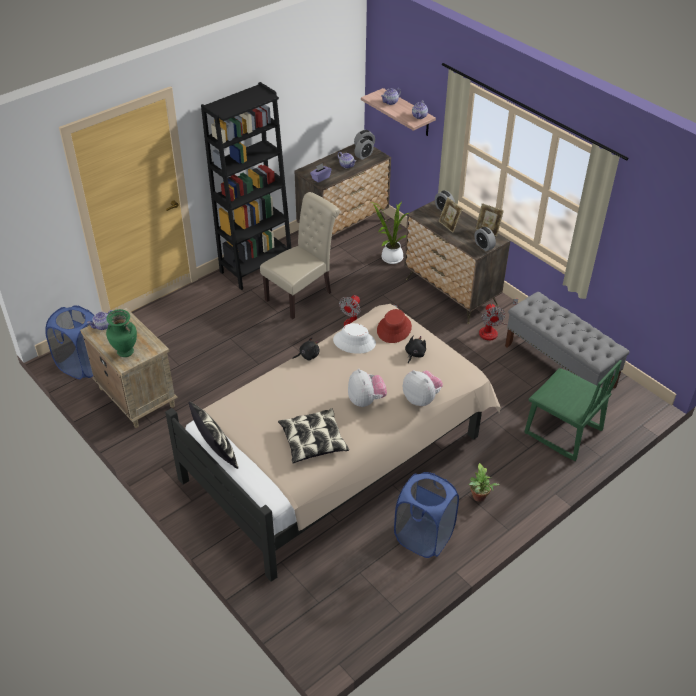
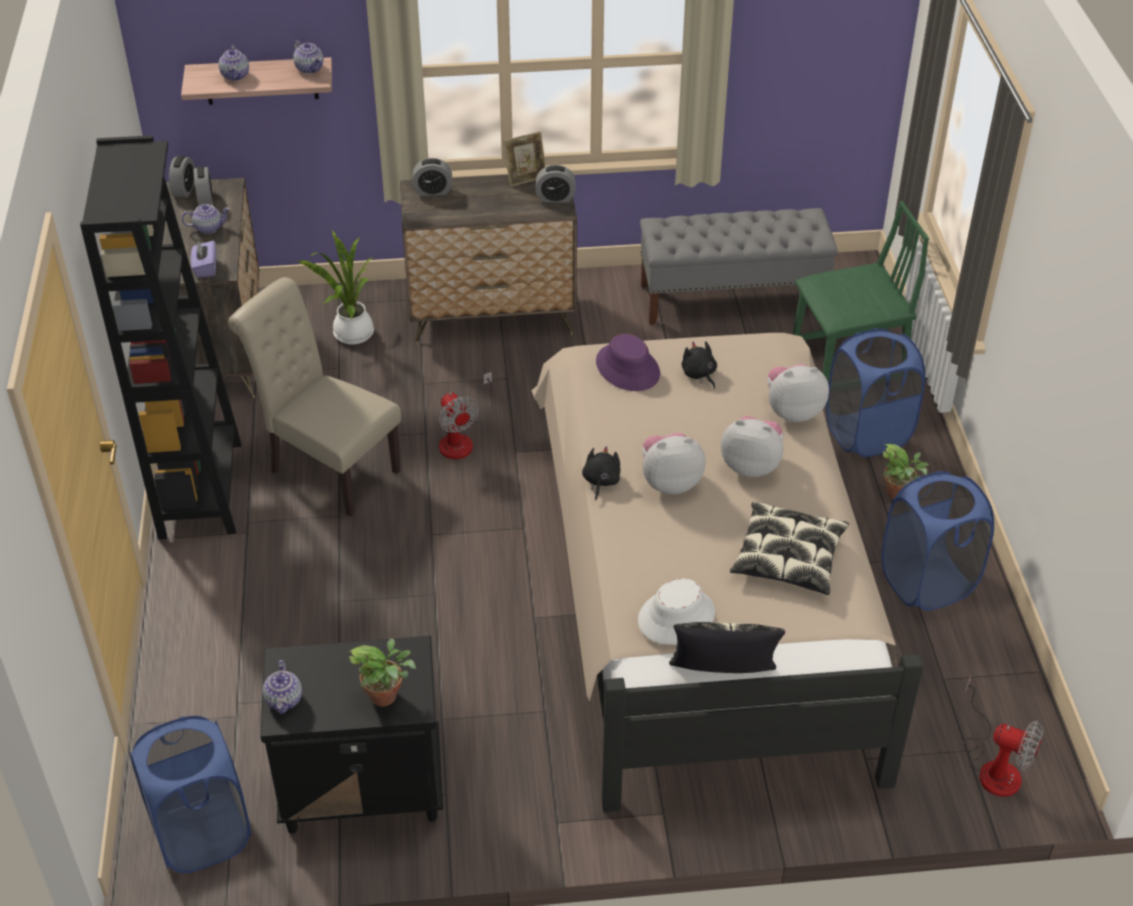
camera: 55 degrees left, 0 degrees up
(125, 352) = (387, 696): green vase -> potted plant
(136, 397) = (360, 789): beige nightstand -> black nightstand
(302, 295) = (328, 468): beige chair -> beige chair turned 45 degrees counterclockwise
(328, 378) = (670, 482): none -> plush toy
(354, 342) = (618, 419): white hat -> white hat (676, 617)
(394, 329) = (628, 368): red hat -> purple hat
(449, 226) = (475, 205): picture frame -> none
(492, 330) = (608, 319): fan -> fan (994, 766)
(512, 465) = (867, 433): none -> blue laundry basket

